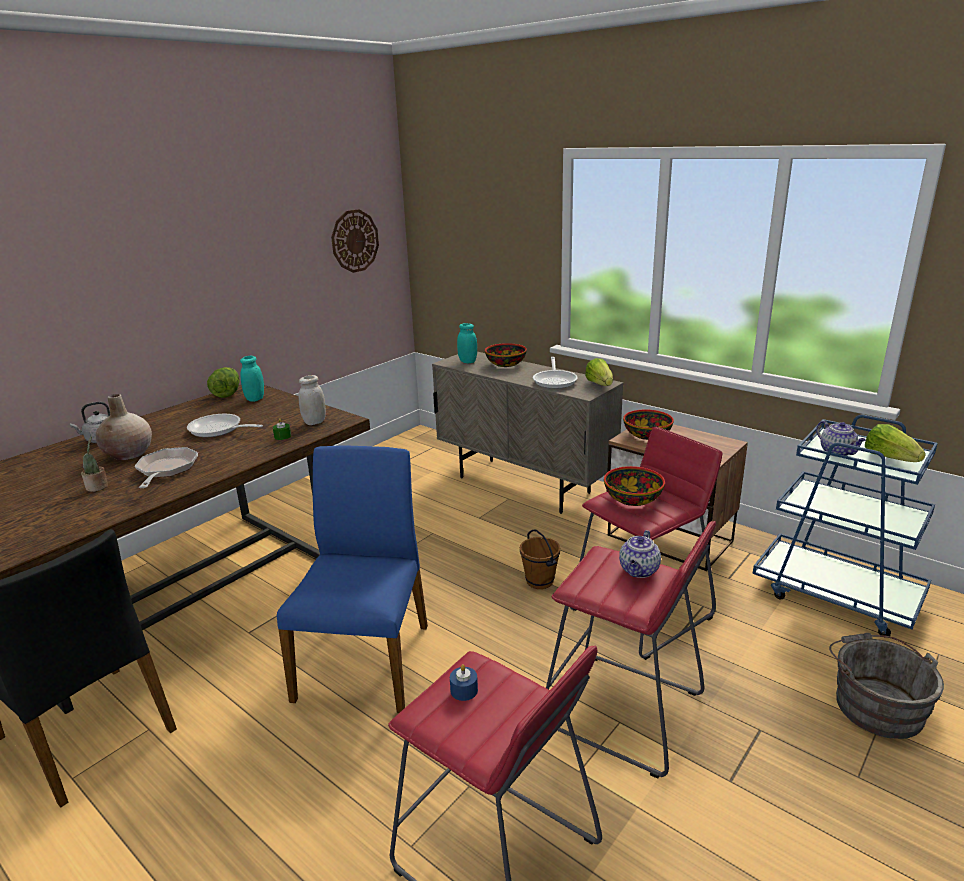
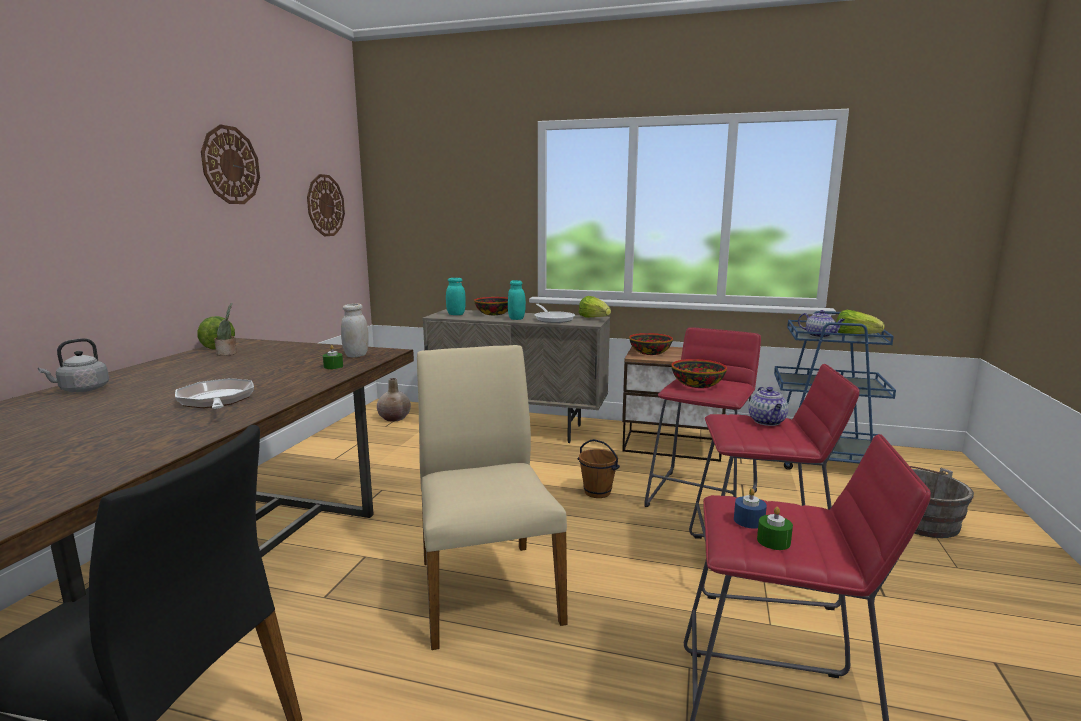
camera: 25 degrees left, 10 degrees down
(98, 487) = (131, 423): potted plant -> potted plant (228, 353)
(129, 454) = (142, 395): beige vase -> beige vase (394, 418)
(219, 430) = (245, 369): frying pan -> none
(244, 224) = (230, 165): none -> wall clock
(255, 399) = (260, 347): turquoise jar -> turquoise jar (516, 319)
(366, 660) = (486, 589): blue chair -> beige chair
(456, 718) = (773, 541): none -> green candle

